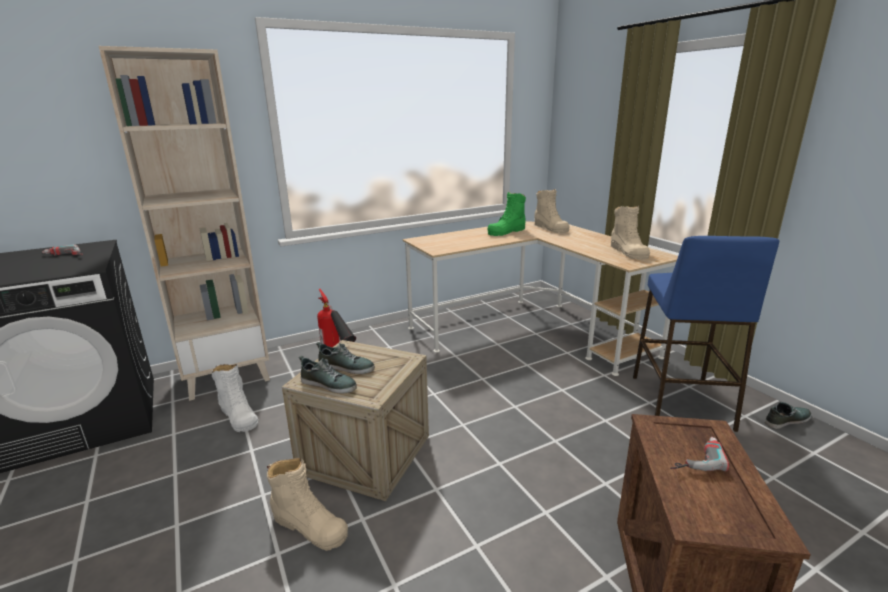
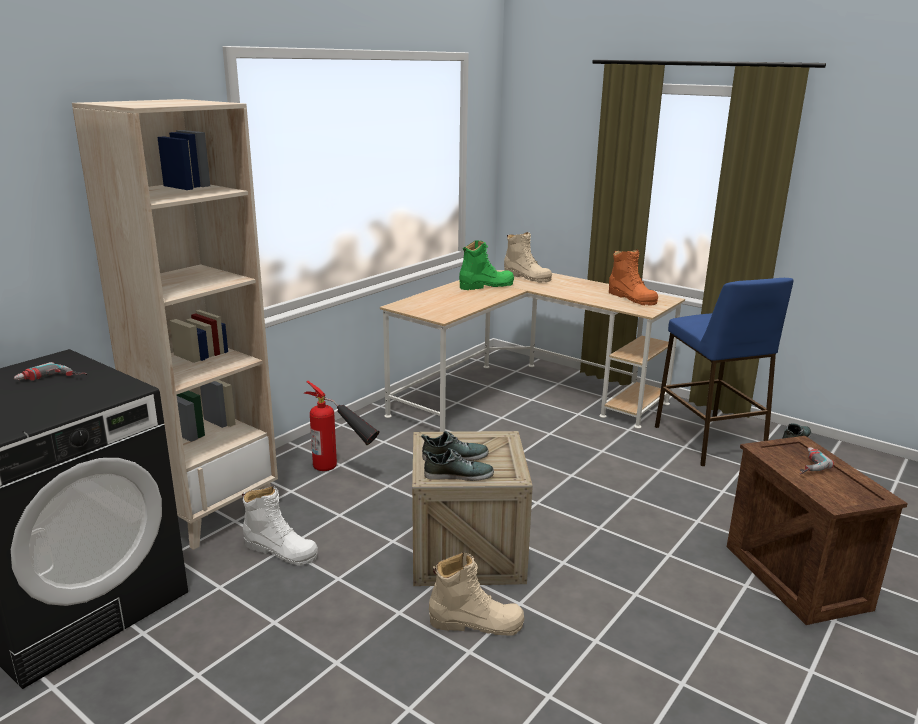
camera: 25 degrees left, 0 degrees up
(507, 231) = (486, 285): green boot -> green boot turned 135 degrees counterclockwise
(628, 252) = (632, 298): beige boot -> orange boot

